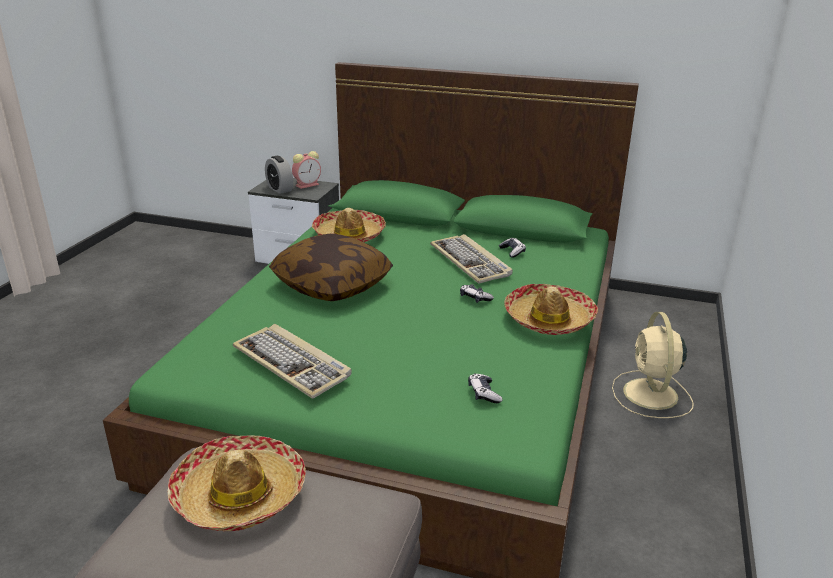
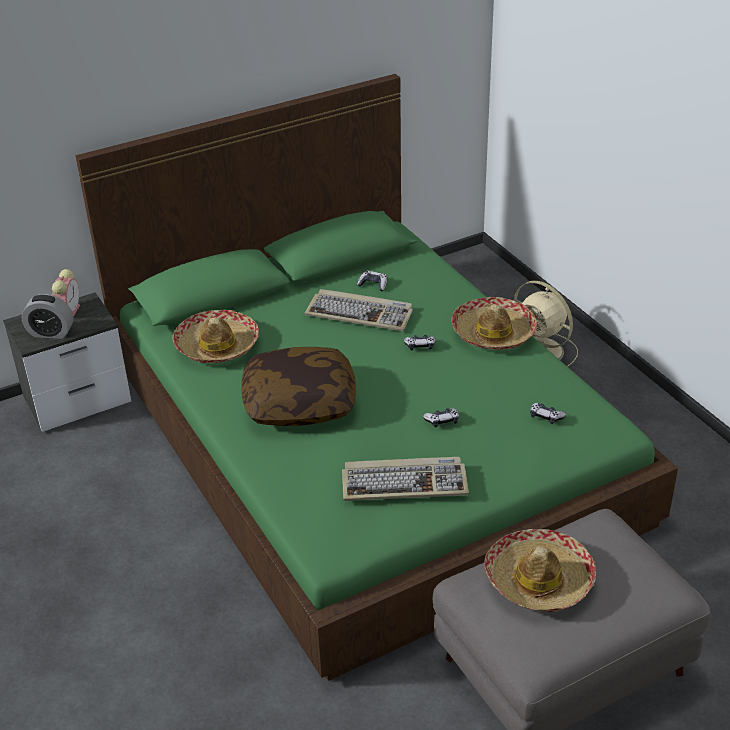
camera: 45 degrees left, 10 degrees up
(399, 347) = (442, 421): none -> game controller

